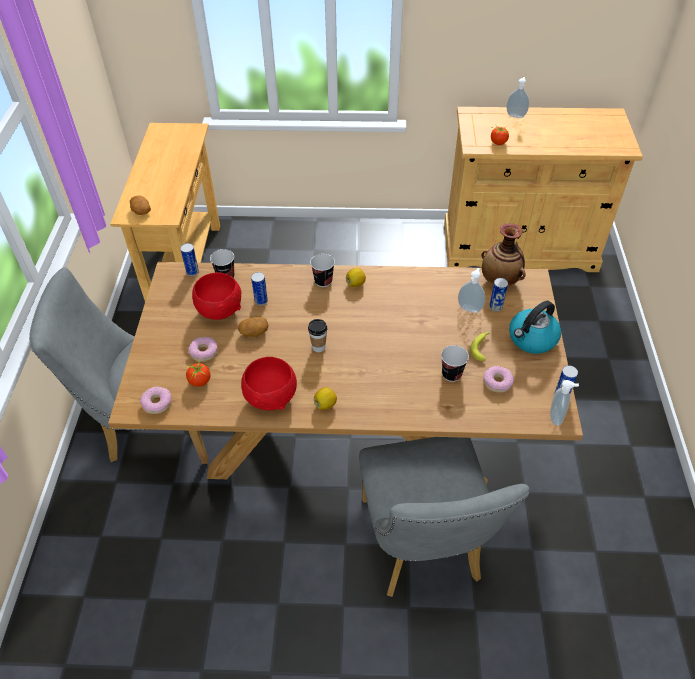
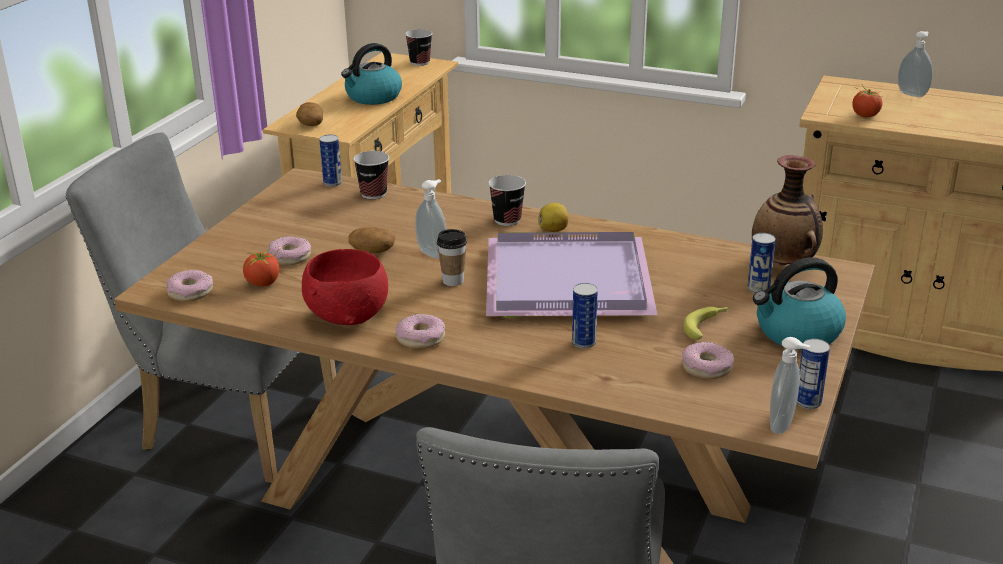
camera: 20 degrees right, 20 degrees down
(170, 173) = (373, 97): none -> kettle
(219, 310) = (341, 222): red bowl -> none
(261, 301) = (404, 224): can -> can (583, 343)
(325, 404) = (421, 338): lemon -> donut
(385, 330) = (565, 282): none -> purple tray
(451, 374) = (637, 345): cup -> cup (420, 62)
(470, 308) = (715, 283): soap dispenser -> soap dispenser (433, 253)

